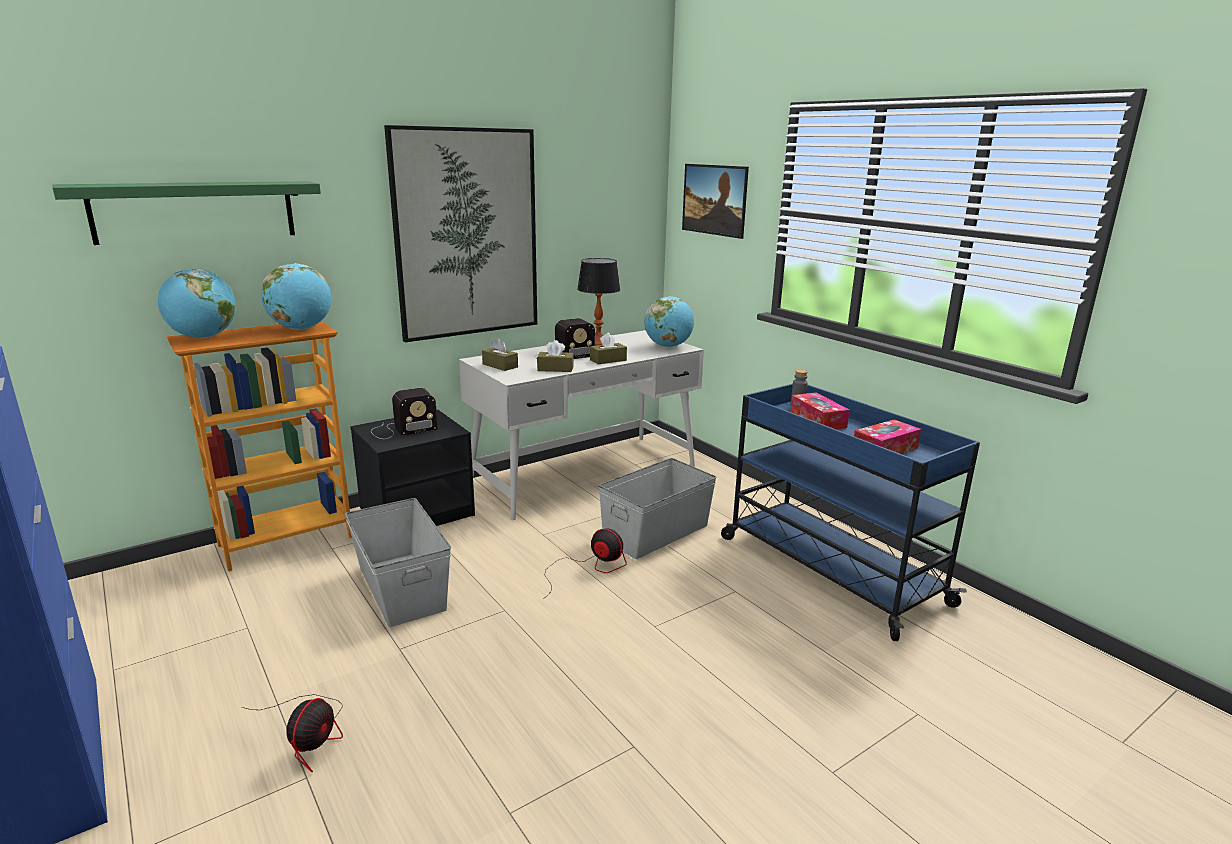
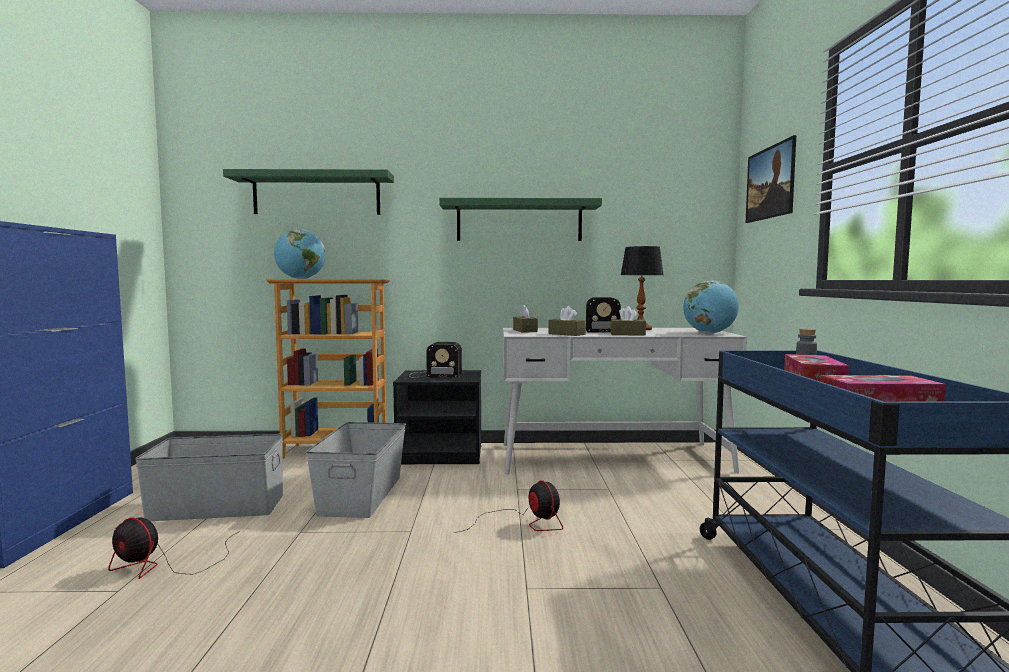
camera: 35 degrees right, 15 degrees down
(301, 329) = (364, 279): globe -> none
(310, 735) = (164, 565): fan -> fan turned 60 degrees clockwise
(467, 234) = (519, 221): picture -> green shelf
(655, 532) = (628, 513): grey storage box -> grey storage box (217, 507)

